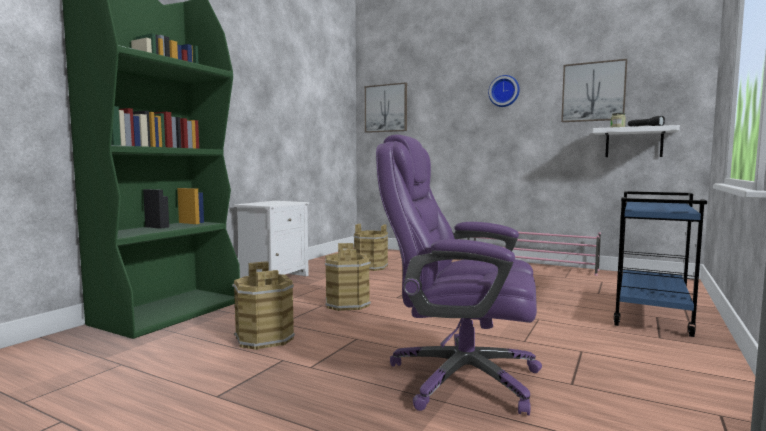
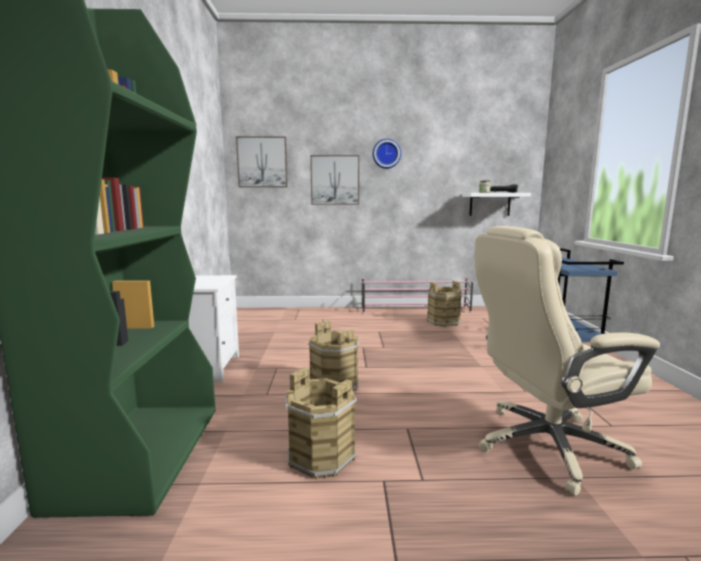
camera: 30 degrees left, 5 degrees up
(371, 267) = (287, 333): brown bucket -> brown bucket (443, 322)
(460, 377) = (545, 446): purple office chair -> beige office chair
(593, 92) = (460, 160): picture -> picture (335, 180)

